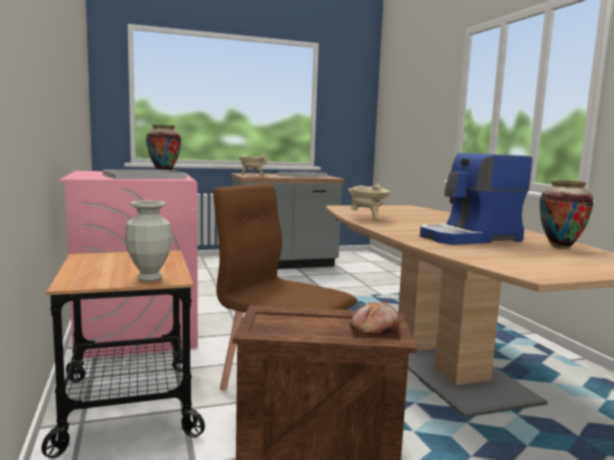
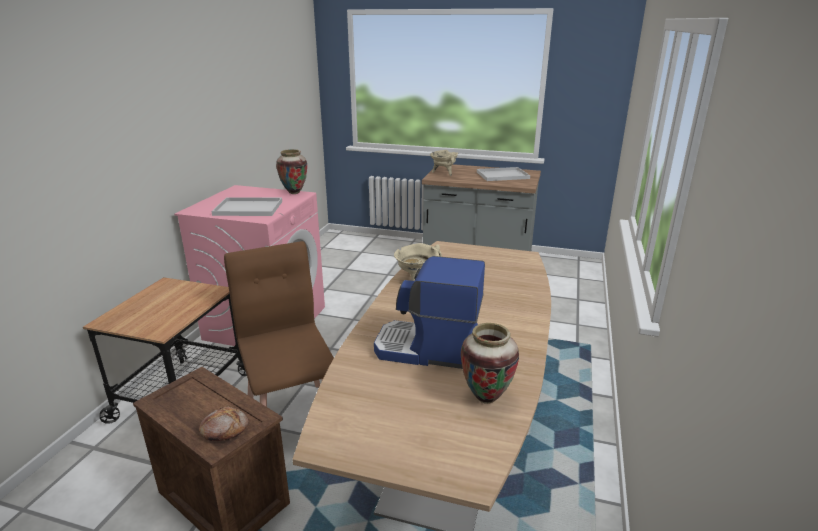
camera: 35 degrees right, 15 degrees up
(149, 278) = (151, 326): vase -> none

